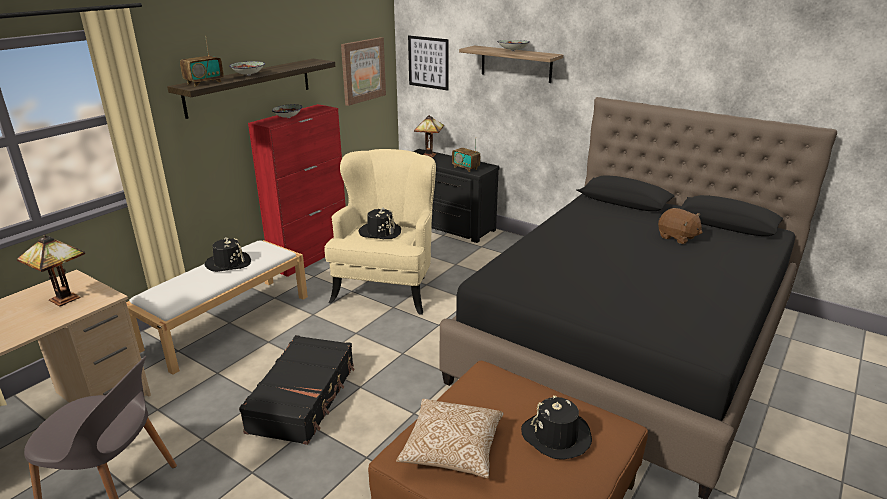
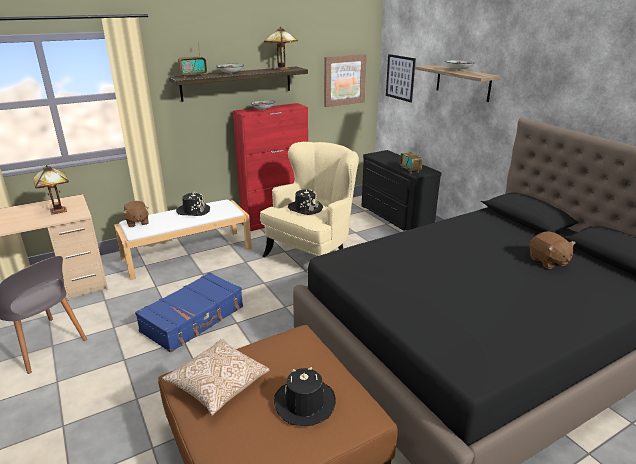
camera: 25 degrees right, 0 degrees up
(161, 294) = (137, 222): none -> brown plush toy
(304, 398) = (194, 319): black suitcase -> blue suitcase
(430, 155) = (391, 156): table lamp -> table lamp (282, 69)

